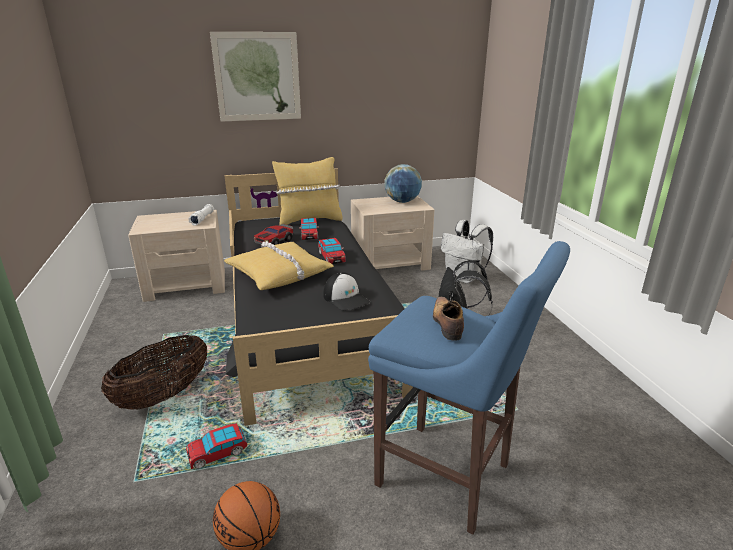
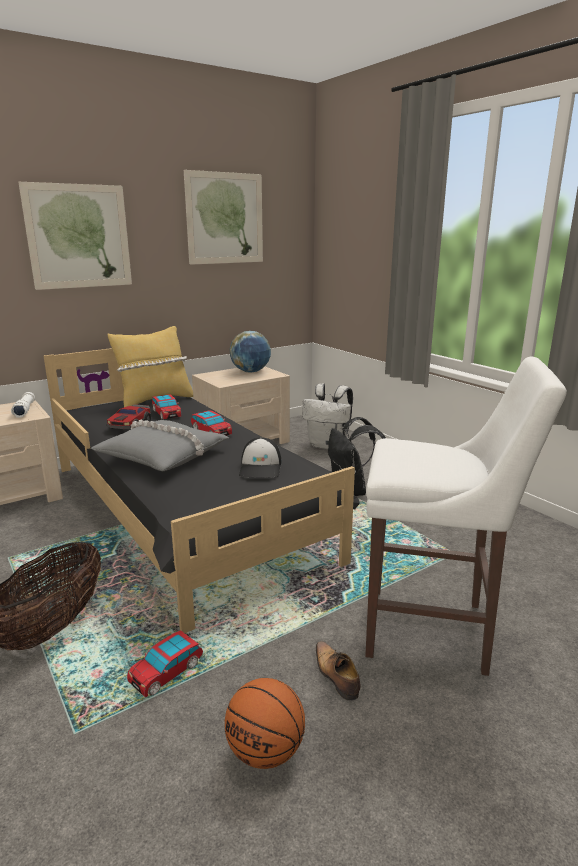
camera: 20 degrees left, 5 degrees down
(279, 273) = (163, 455): yellow pillow -> grey pillow
(346, 299) = (261, 468): cap -> cap turned 60 degrees clockwise
(391, 59) = (225, 218): none -> picture
(446, 323) = (431, 456): shoe -> shoe (336, 675)
(449, 478) = (433, 630): blue stool -> white stool

